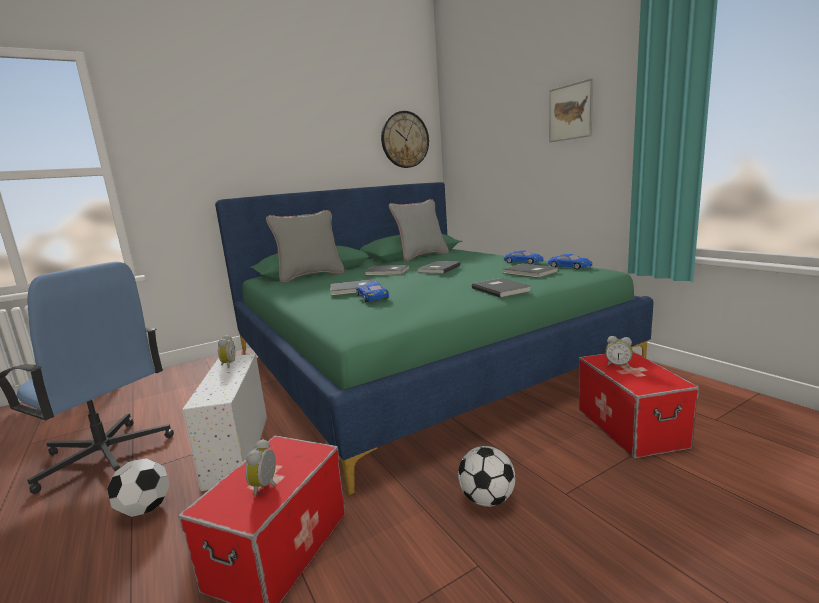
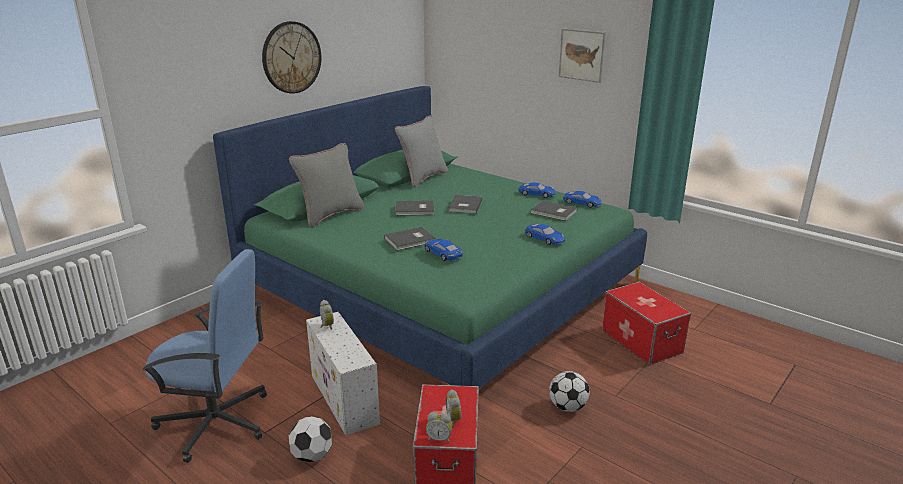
camera: 20 degrees left, 10 degrees up
(405, 140) = (391, 40): wall clock -> wall clock (291, 57)
(501, 289) = (544, 238): grey book -> blue toy car
(618, 365) = (635, 297): alarm clock -> alarm clock (439, 439)

